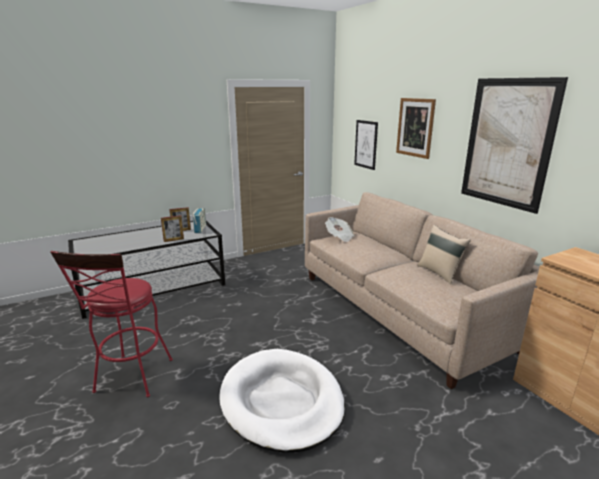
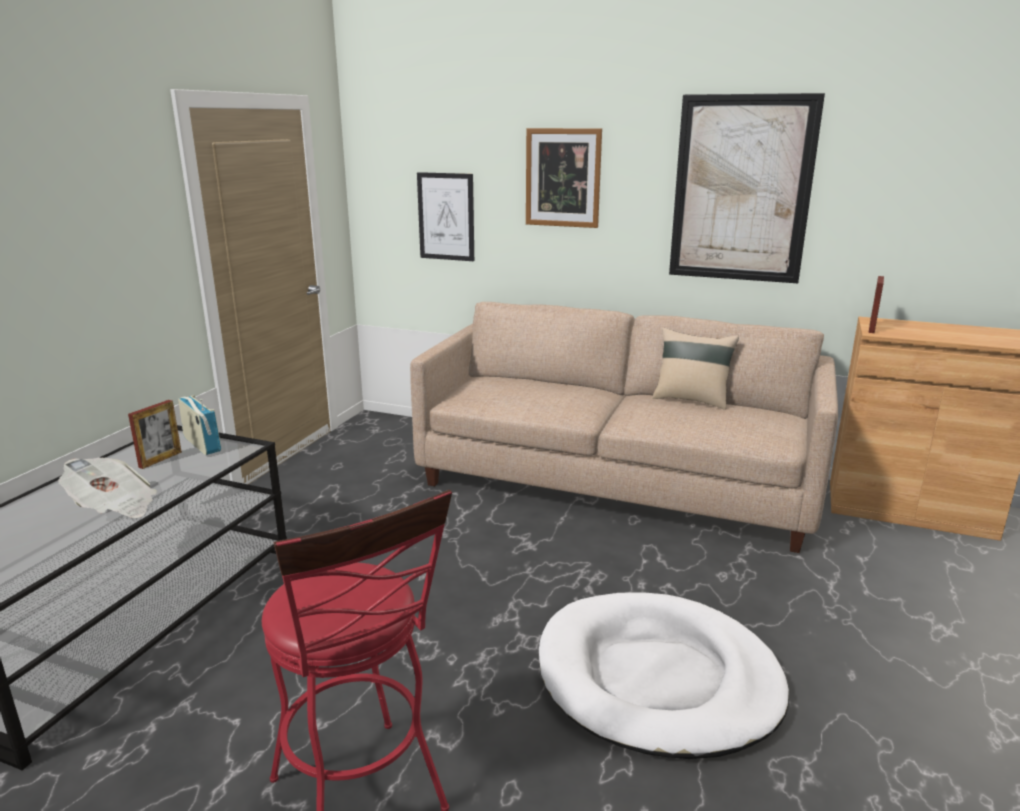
camera: 40 degrees left, 0 degrees up
(173, 240) = (182, 482): picture frame -> picture frame (872, 328)
(339, 237) = (482, 389): newspaper -> newspaper (114, 507)

